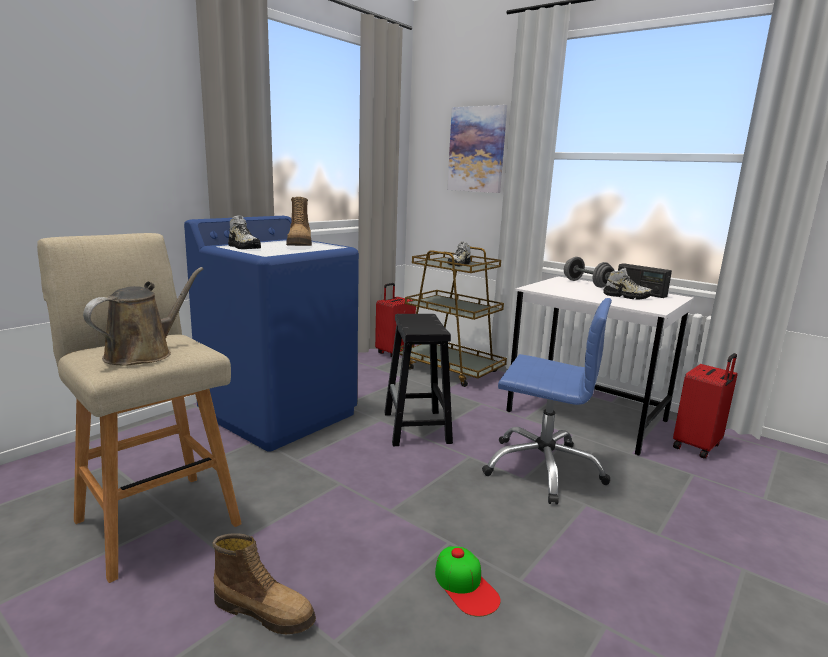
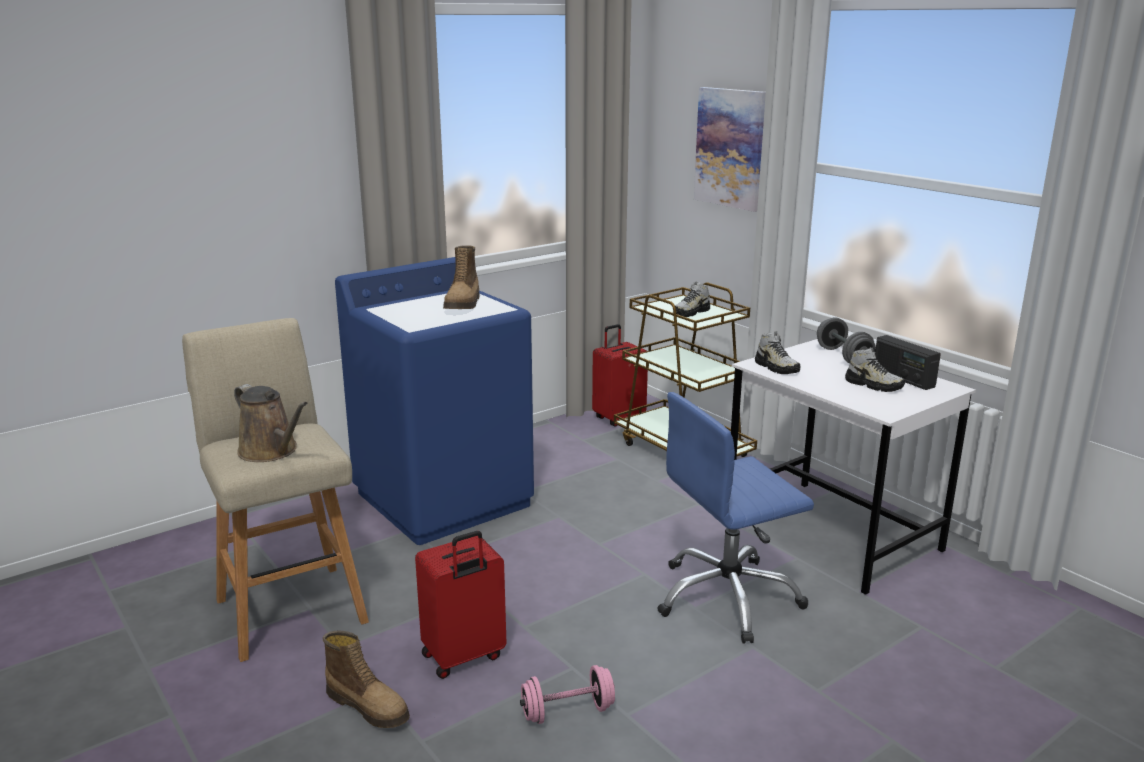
camera: 15 degrees right, 5 degrees up
(144, 353) = (271, 451): brown watering can -> brown watering can turned 90 degrees clockwise
(244, 247) = (396, 311): shoe -> shoe (777, 368)
(417, 428) = (598, 531): black stool -> none
(466, 586) = (567, 712): cap -> pink dumbbell
(543, 468) = (727, 598): blue office chair -> blue office chair turned 120 degrees clockwise
(698, 446) = (960, 591): red suitcase -> red suitcase (464, 657)

